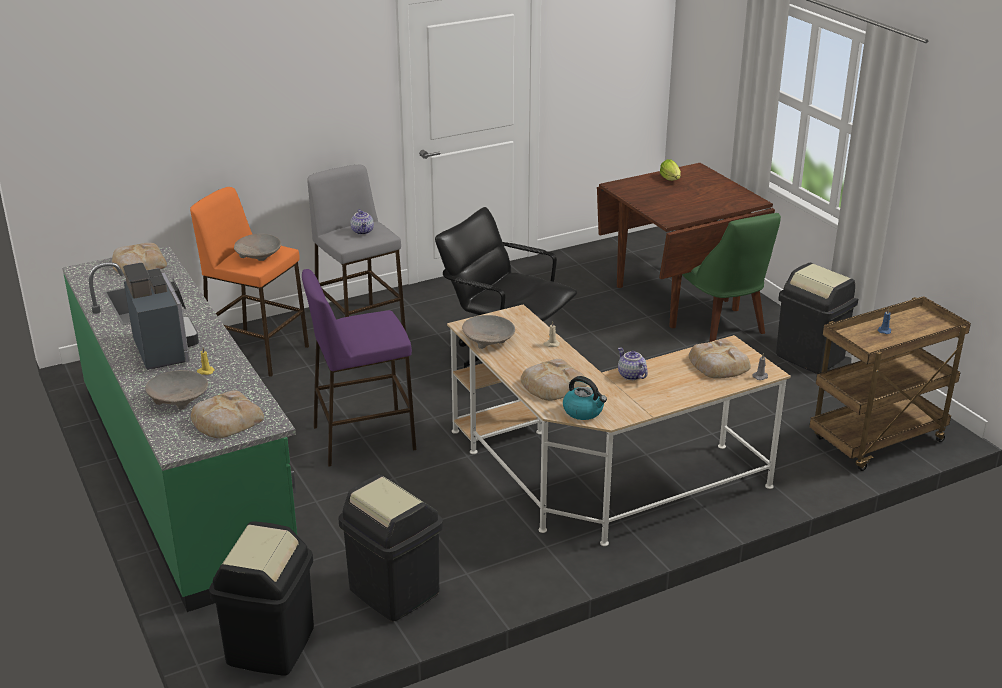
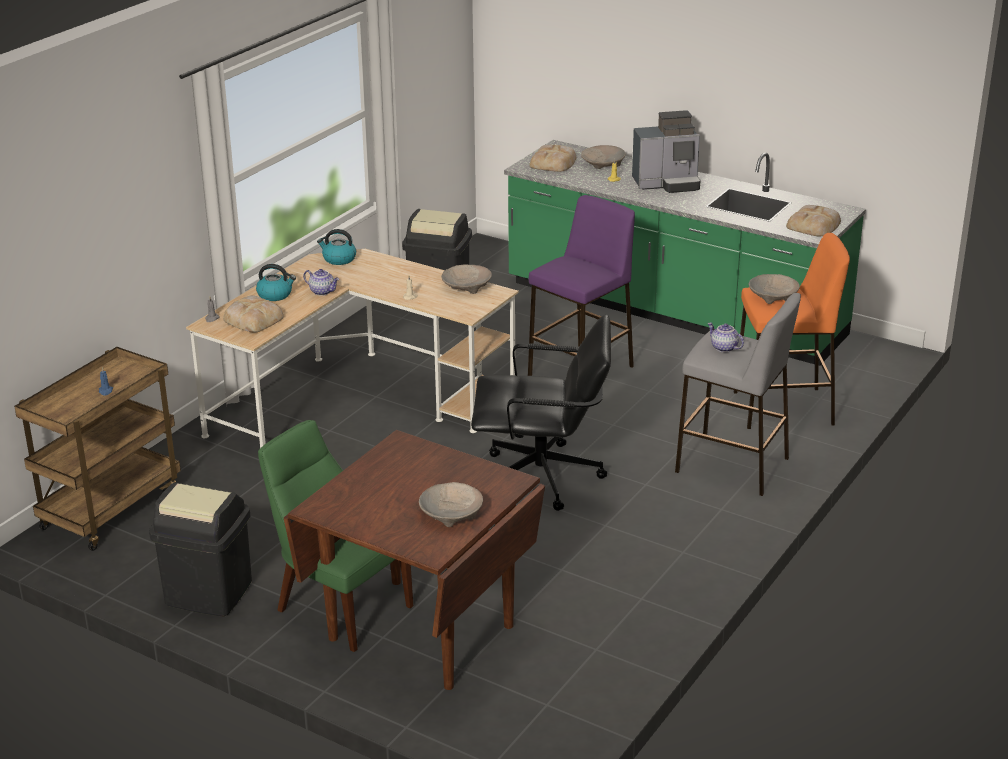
camera: 150 degrees right, 0 degrees up
(165, 348) = (667, 184): coffee machine -> coffee machine turned 45 degrees counterclockwise
(270, 645) = (482, 258): black trash can -> none
(552, 385) = (379, 269): bread -> none
(671, 180) = (451, 514): lettuce -> beige bowl
(681, 386) = (275, 295): none -> kettle

